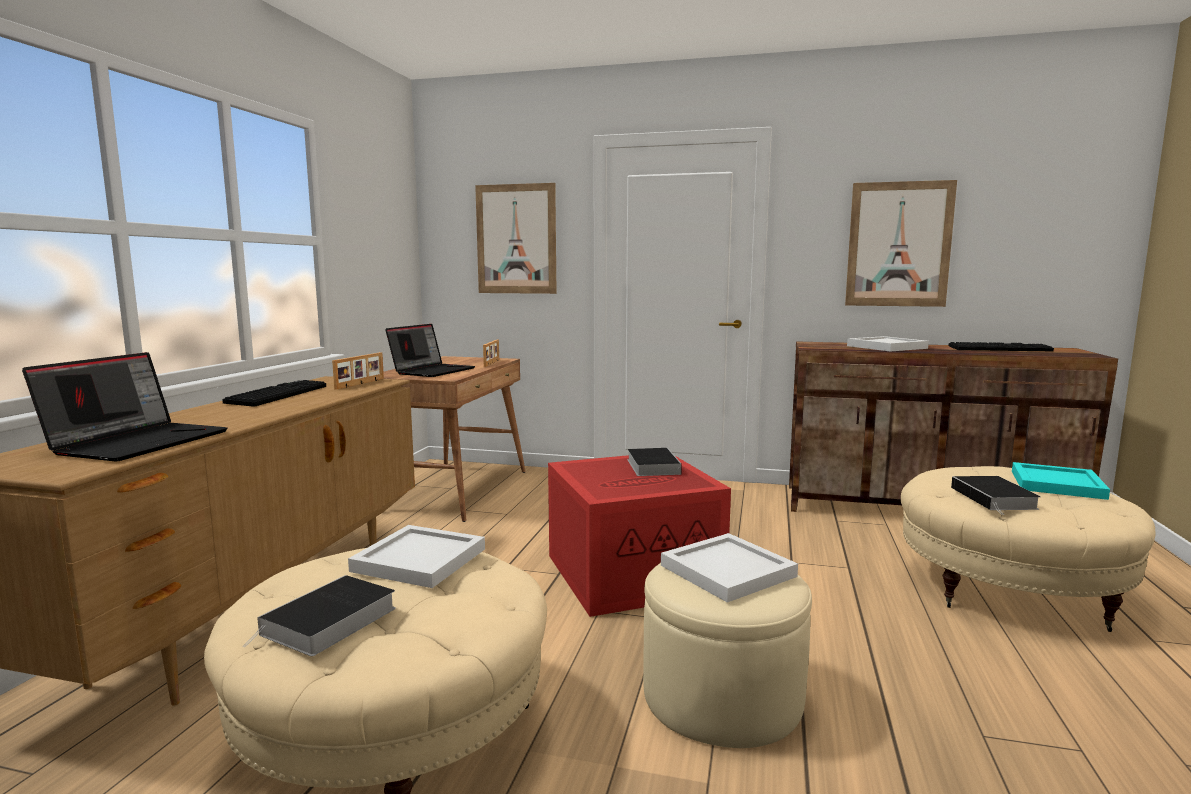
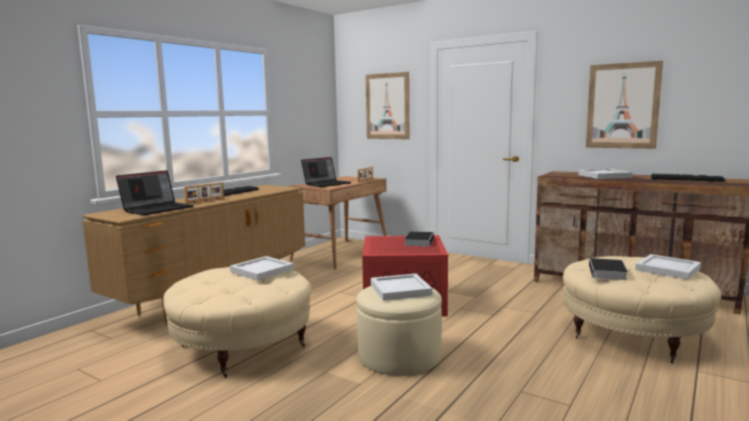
camera: 20 degrees right, 0 degrees up
(328, 623) = (207, 287): book -> none
(361, 384) = (276, 189): picture frame -> picture frame (205, 201)
(1058, 485) = (668, 269): turquoise tray -> white tray

